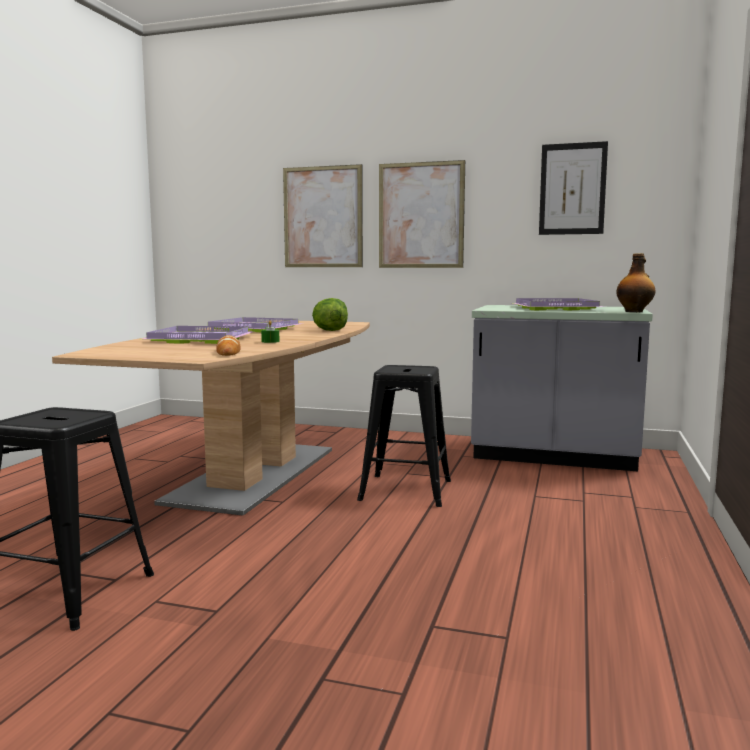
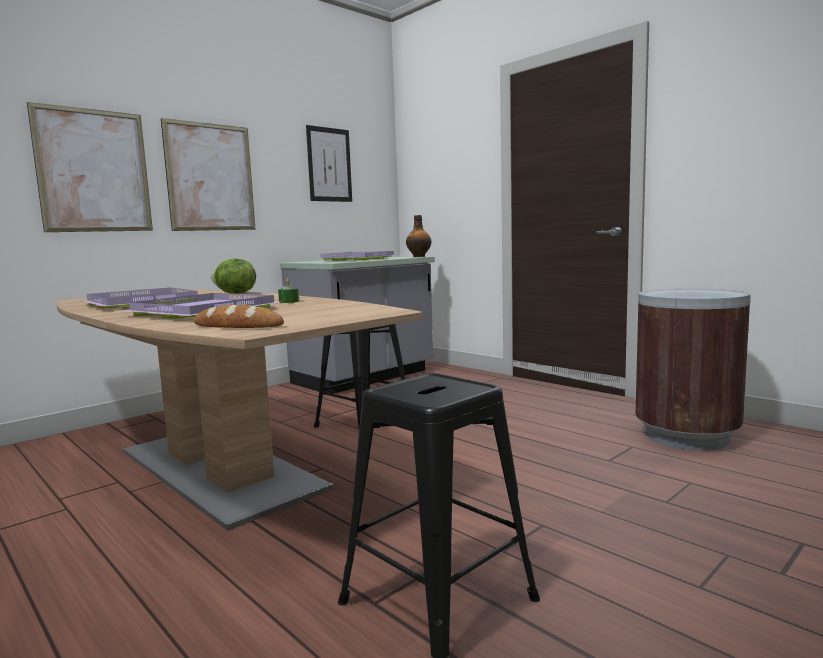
camera: 60 degrees left, 0 degrees up
(228, 352) = (348, 307): bread -> bread (238, 326)
(612, 680) = (686, 436): none -> brown trash can

